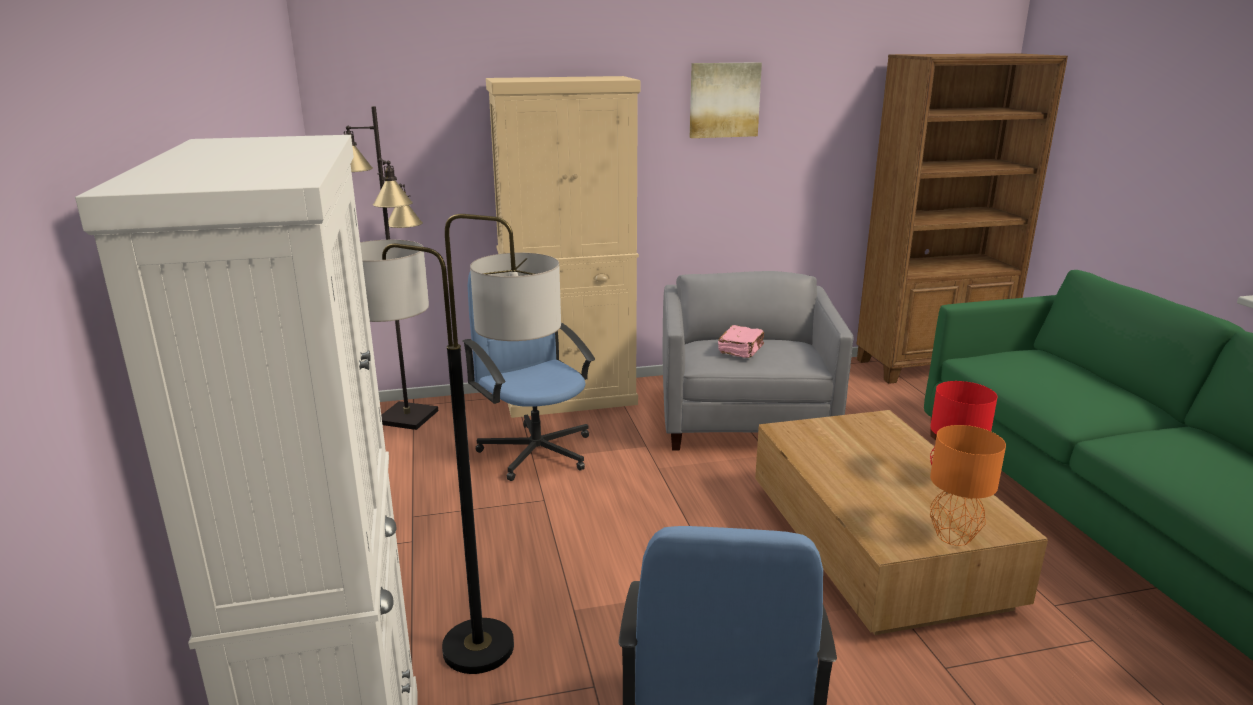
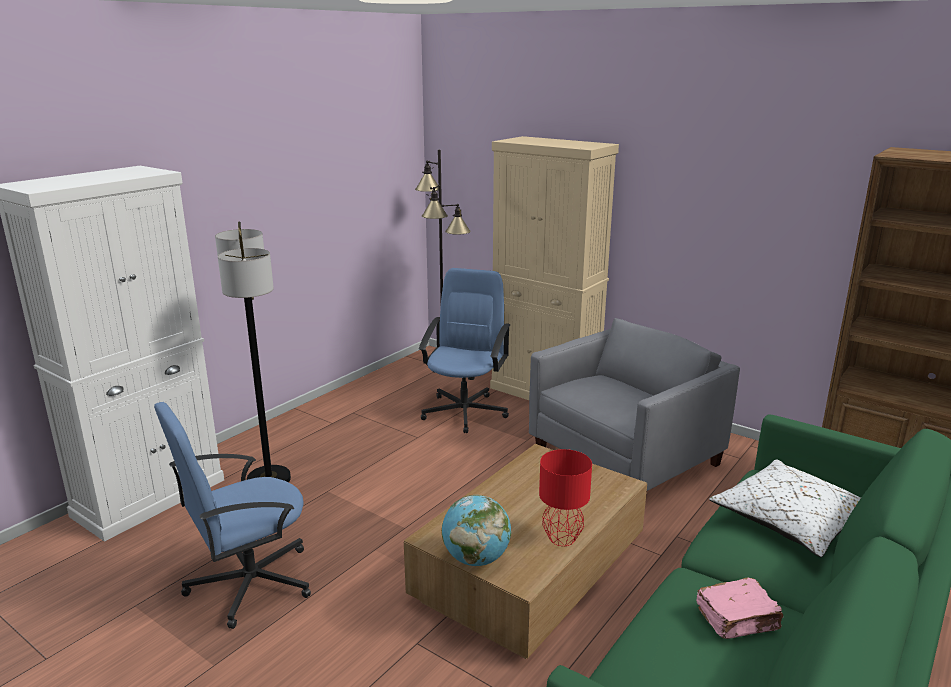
camera: 50 degrees right, 0 degrees up
(724, 100) = (706, 174): picture -> none
(741, 350) = (601, 391): pink book -> pink book (738, 620)
(952, 536) = (476, 559): orange table lamp -> globe
(1057, 376) = (792, 521): none -> white pillow

